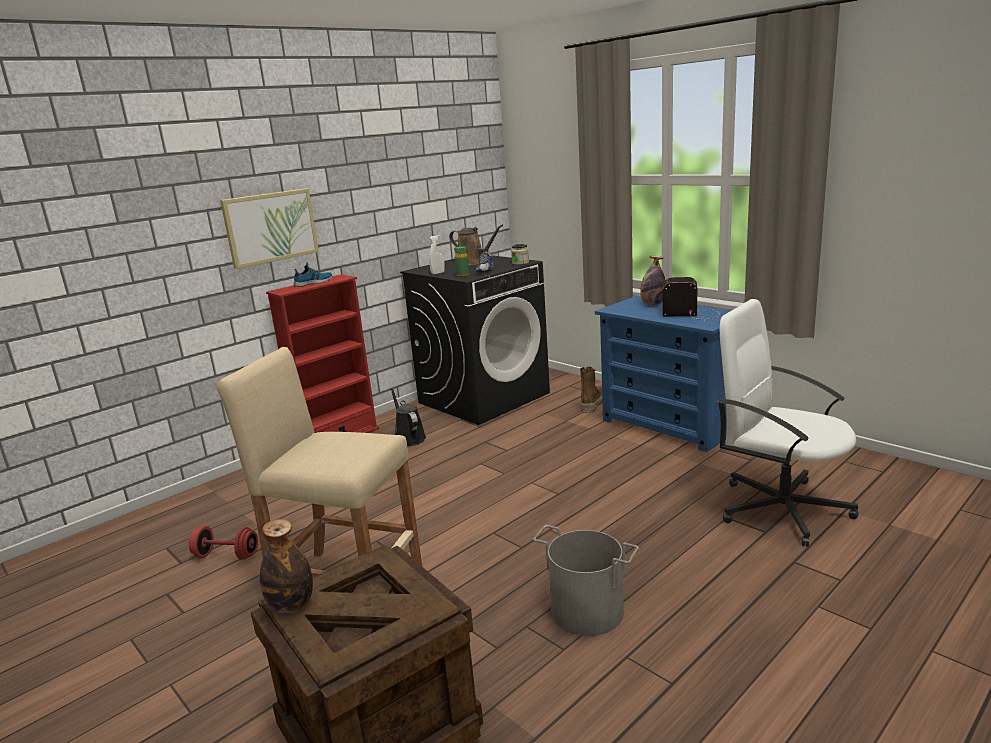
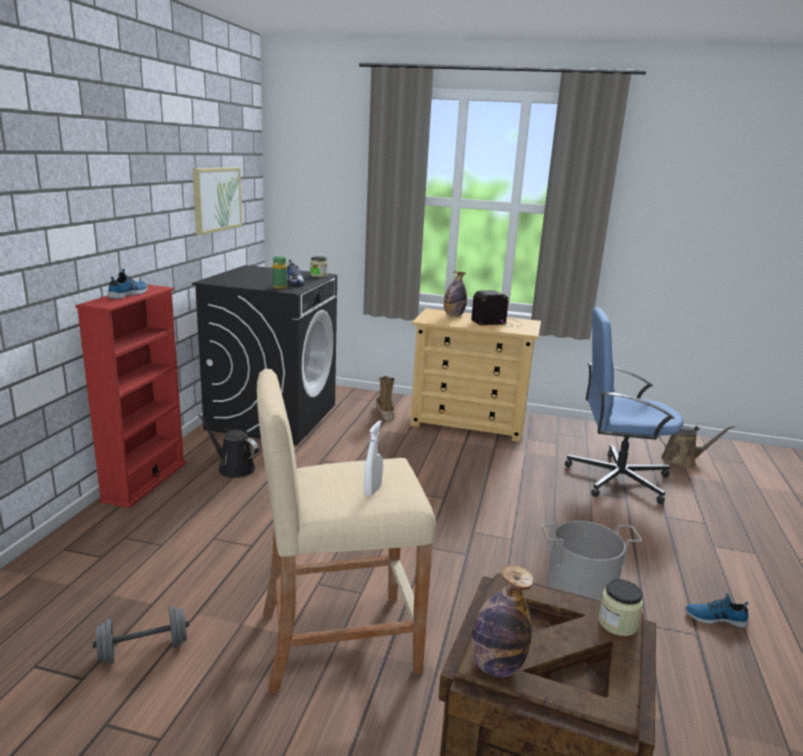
camera: 35 degrees left, 0 degrees up
(226, 555) = (144, 650): red dumbbell -> grey dumbbell
(270, 227) = (78, 222): picture -> picture (216, 199)
(424, 607) = (617, 623): none -> jar
(438, 273) = (245, 285): white spray bottle -> white spray bottle (372, 490)
(473, 262) = (263, 274): brown watering can -> brown watering can (682, 460)
(670, 425) = (469, 422): blue dresser -> beige dresser
(716, 675) = (715, 617): none -> shoe
(781, 508) = (616, 478): white office chair -> blue office chair

